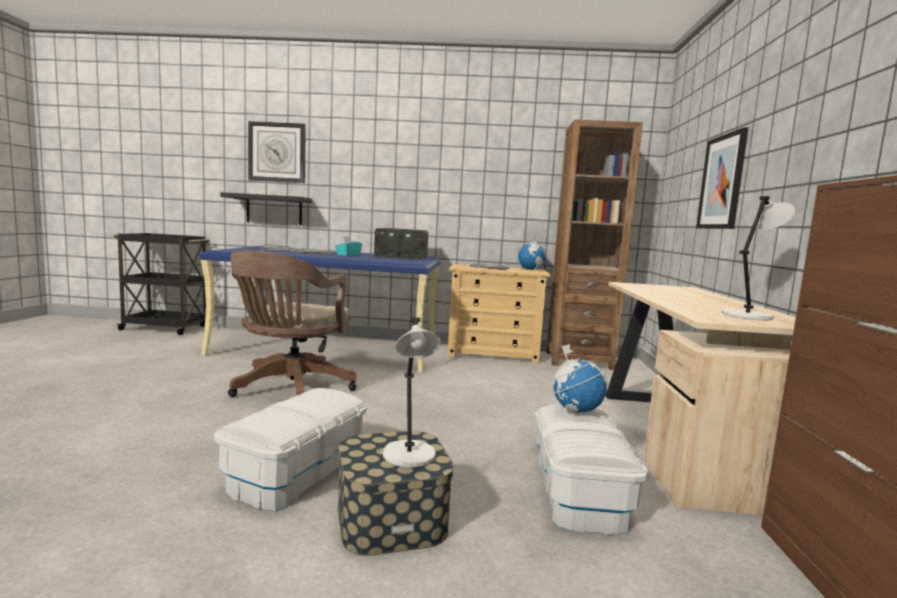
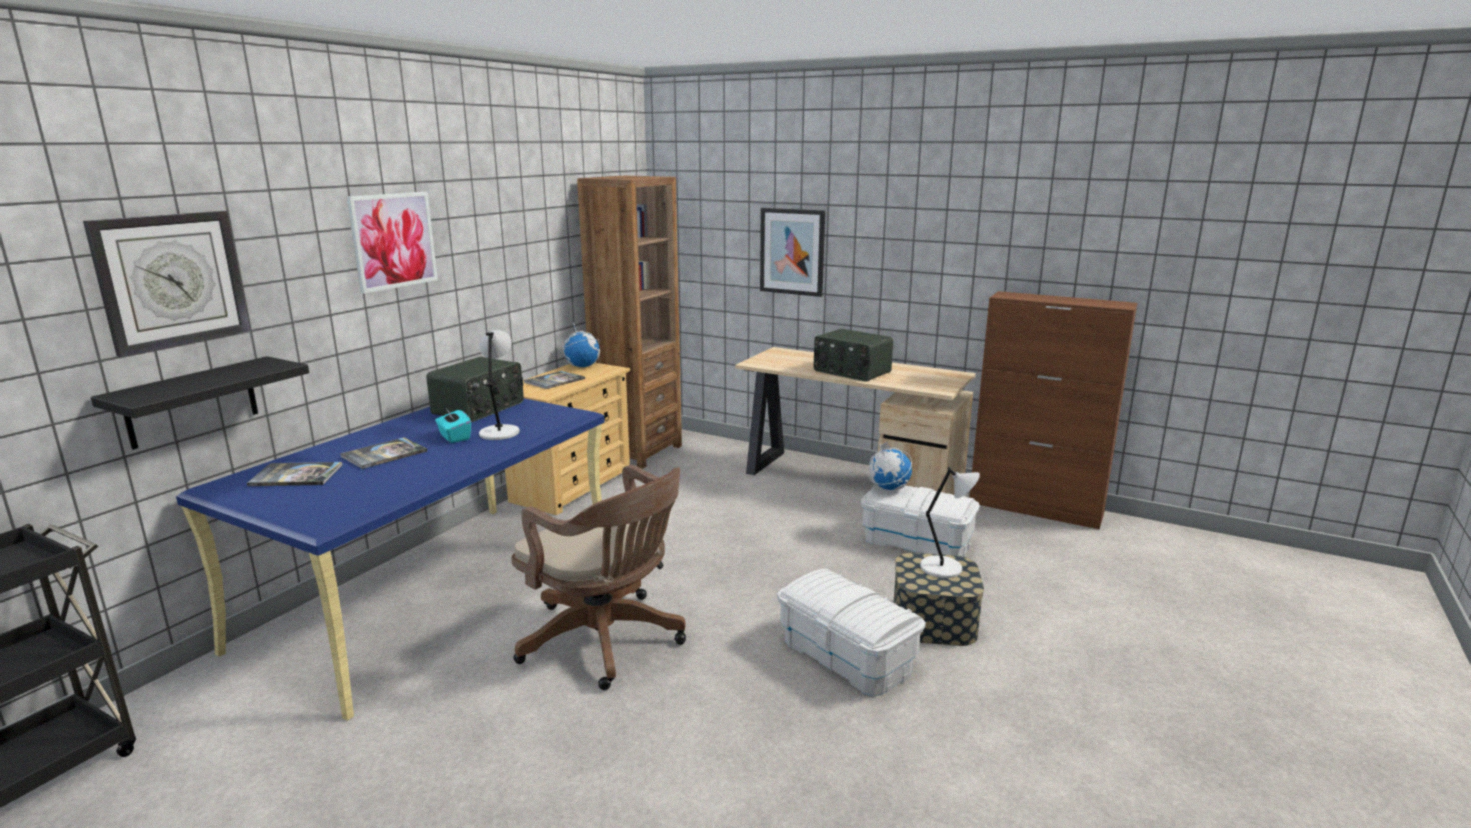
camera: 65 degrees left, 10 degrees up
(396, 152) = (393, 240): none -> picture
(680, 299) = (851, 372): none -> radio
(748, 316) = (925, 376): grey table lamp -> grey table lamp (499, 432)

